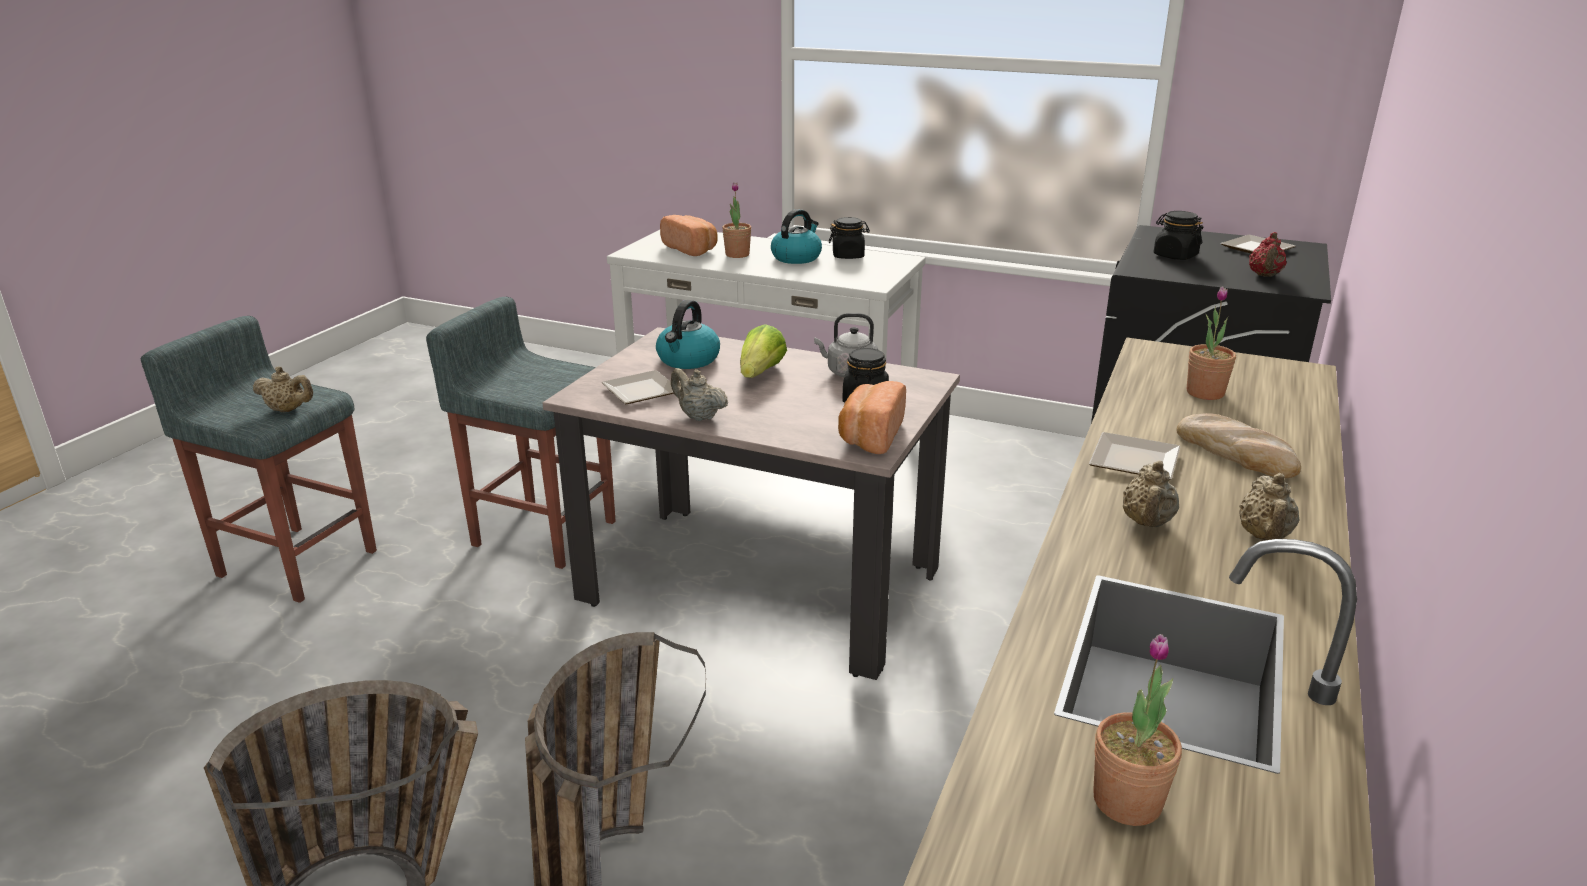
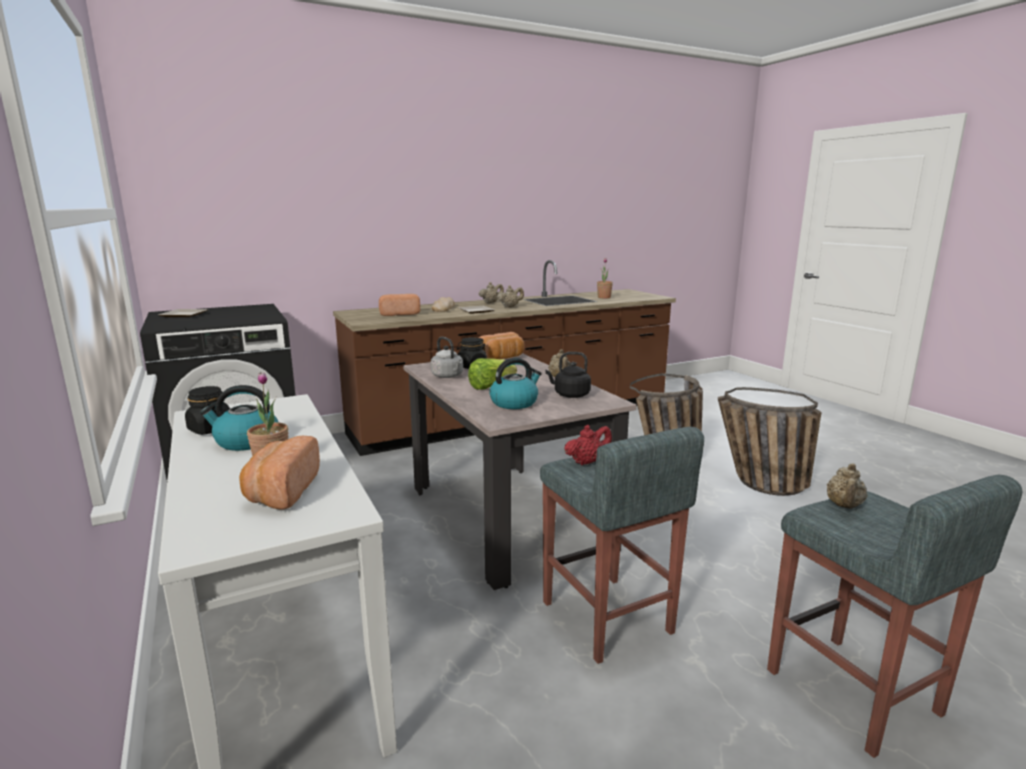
camera: 140 degrees left, 10 degrees down
(288, 410) = (844, 506): beige teapot -> beige teapot turned 120 degrees counterclockwise
(642, 390) = (570, 395): plate -> black kettle
(1175, 256) = (225, 320): black jar -> none
(1205, 393) = (399, 314): potted plant -> bread
(1264, 276) = (245, 310): red teapot -> red teapot (587, 462)

